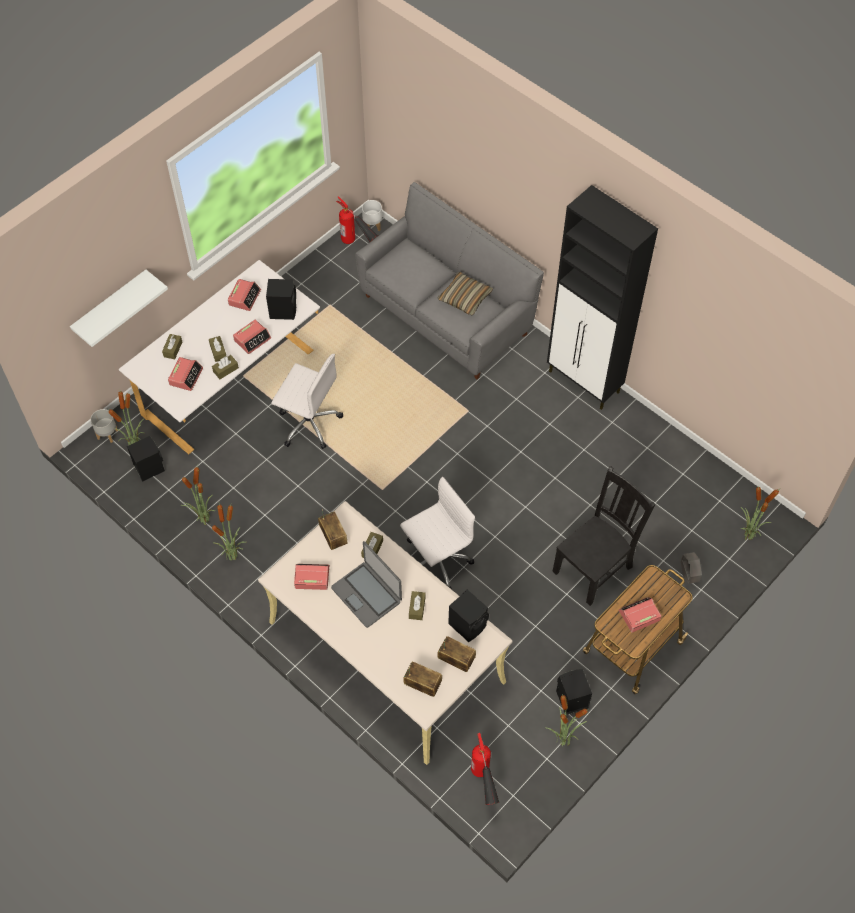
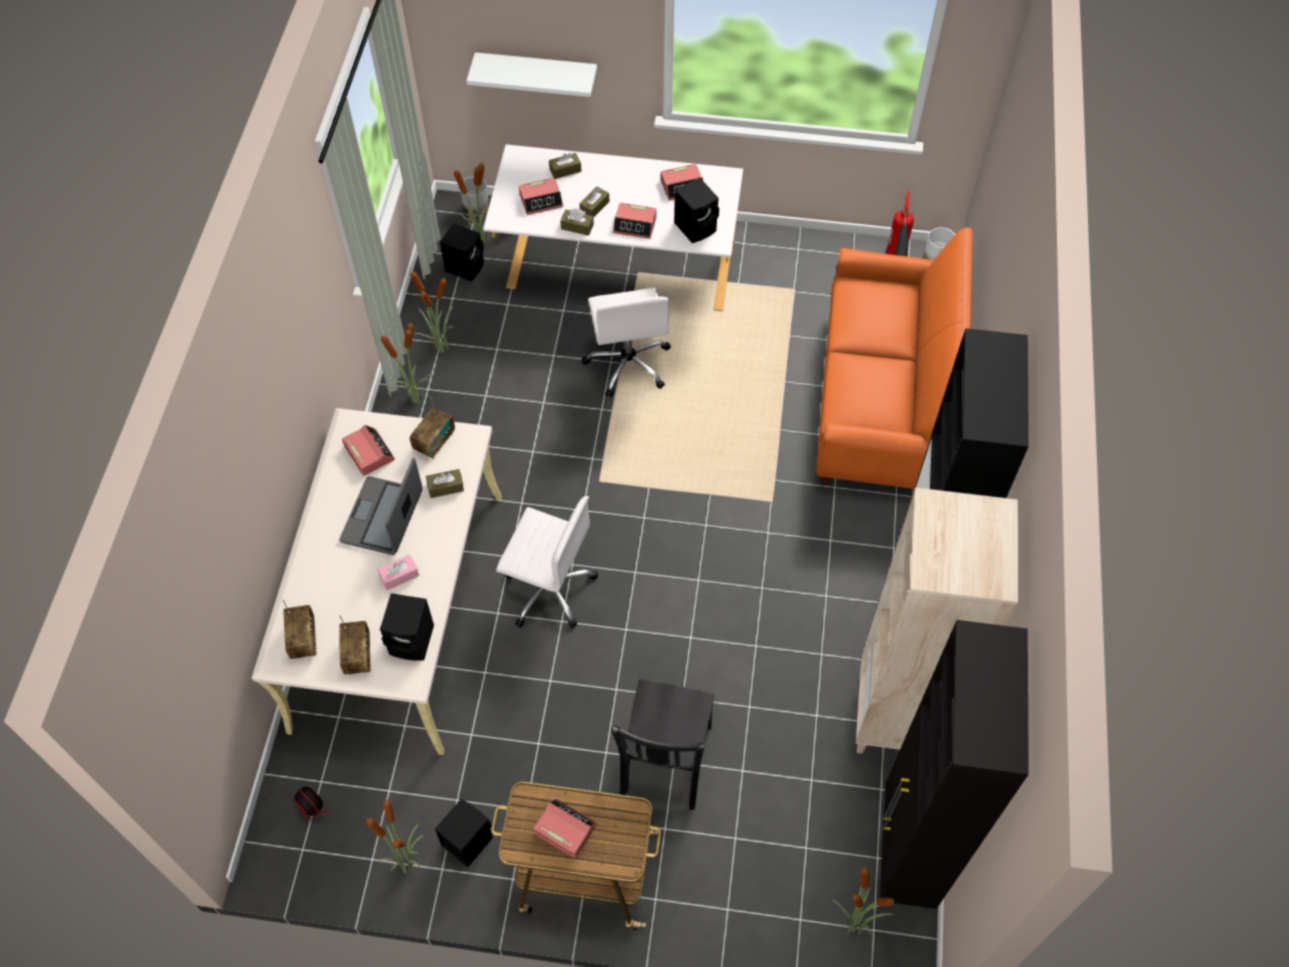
camera: 55 degrees right, 0 degrees up
(417, 608) = (399, 576): brown tissue box -> pink tissue box
(446, 315) = (882, 402): grey sofa -> orange sofa
(465, 298) = (883, 386): pillow -> none
(483, 785) = (296, 809): fire extinguisher -> fan
(594, 568) = (665, 763): black chair -> black chair turned 90 degrees clockwise
(647, 439) = (896, 717): none -> beige bookcase
(688, 575) = (737, 881): grey planter -> none
(726, 487) = (905, 854): none -> black cabinet

